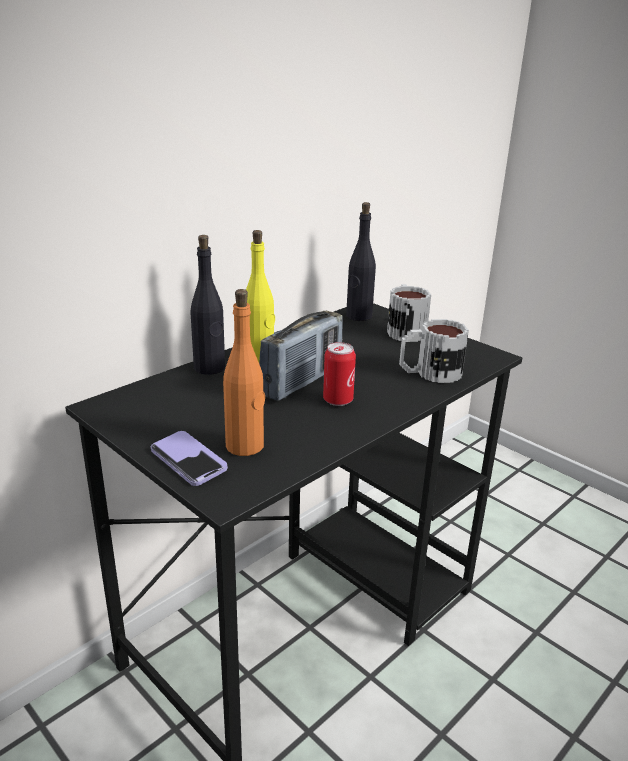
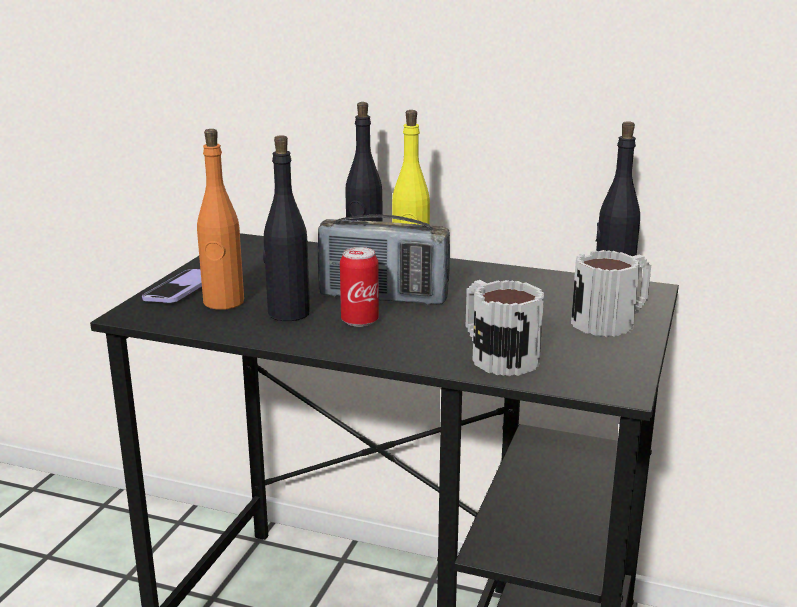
camera: 65 degrees right, 5 degrees down
(298, 423) = (288, 313): none -> black bottle

